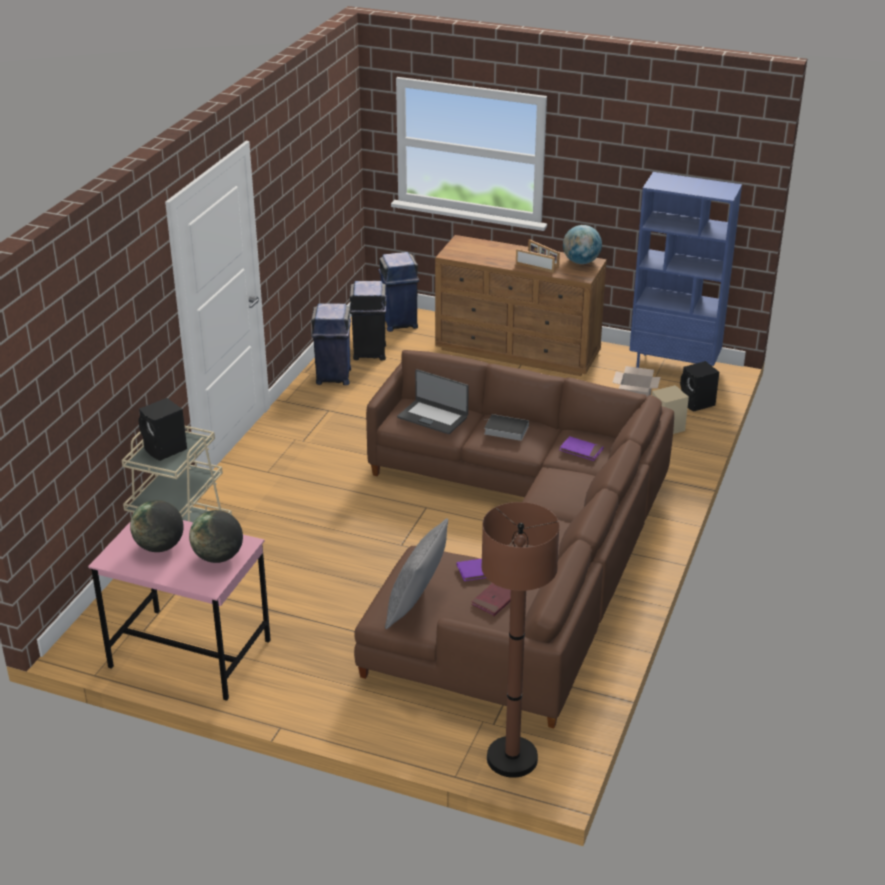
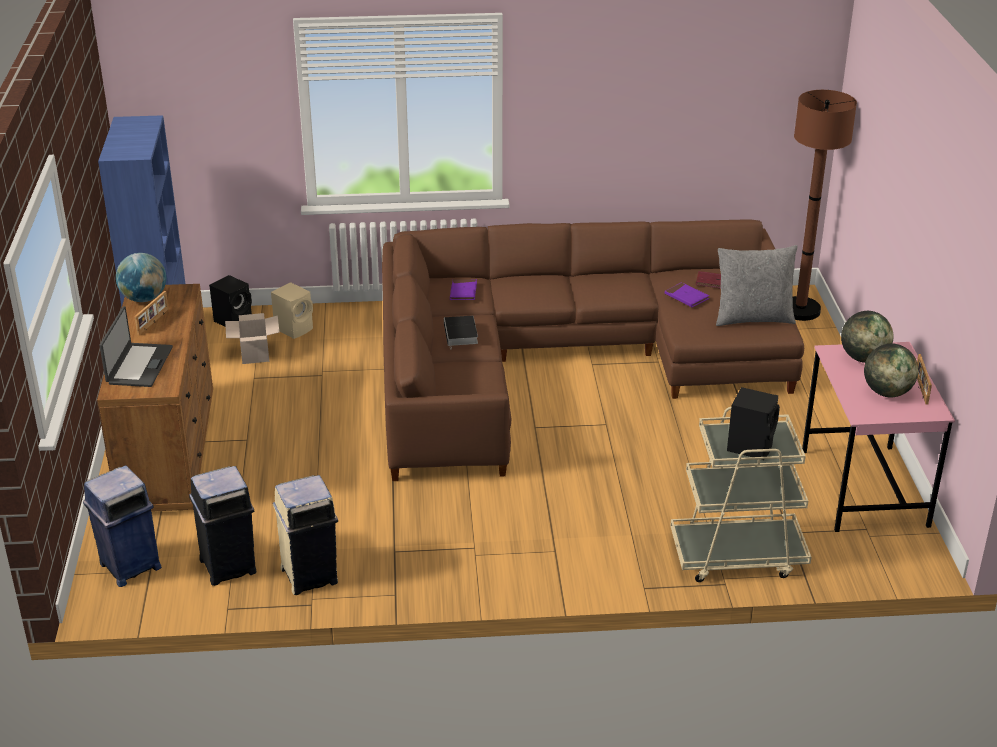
camera: 115 degrees left, 0 degrees up
(333, 377) = (310, 575): blue trash can -> beige trash can
(433, 417) = (466, 381): laptop -> laptop (138, 365)
(535, 268) = (175, 323): picture frame -> picture frame (920, 388)

